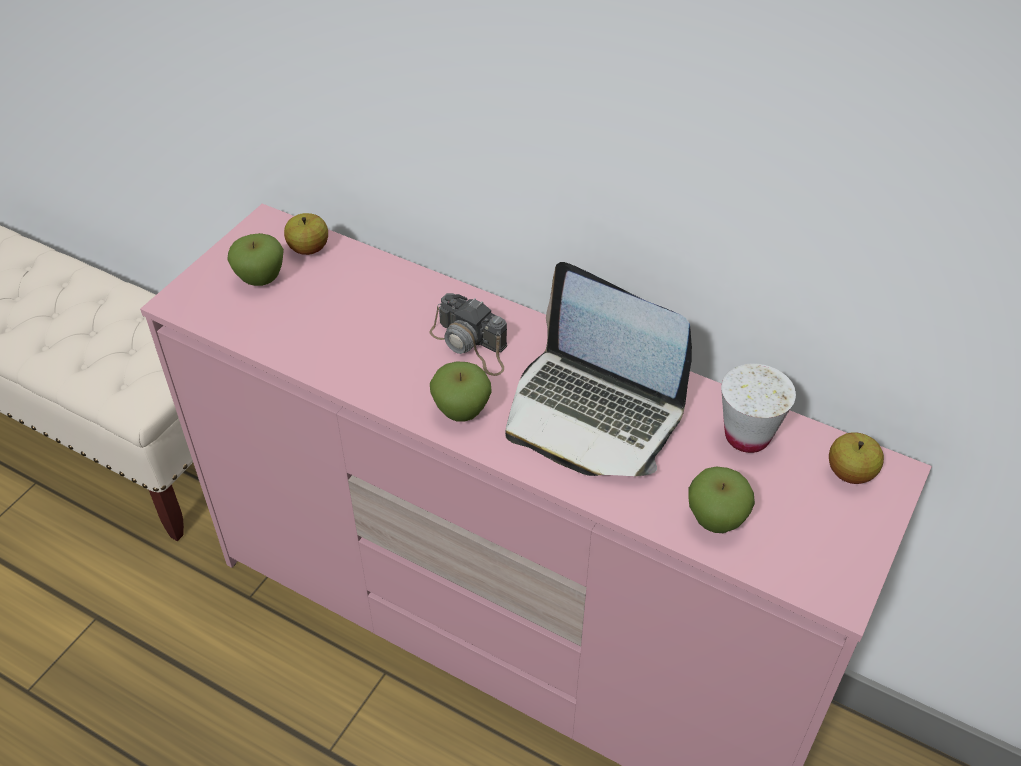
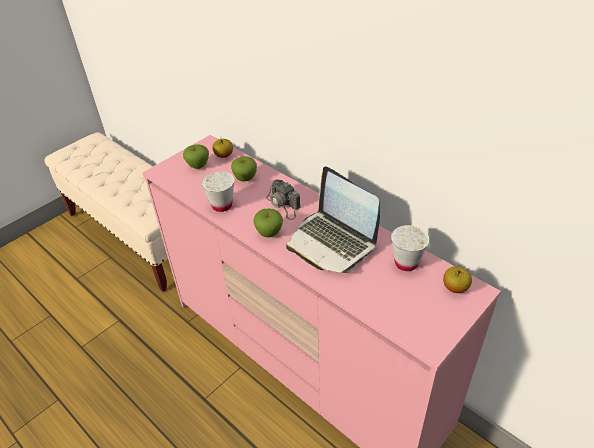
camera: 15 degrees right, 5 degrees down
(342, 363) = (222, 205): none -> white cup
(716, 519) = (377, 299): apple -> apple (245, 178)

